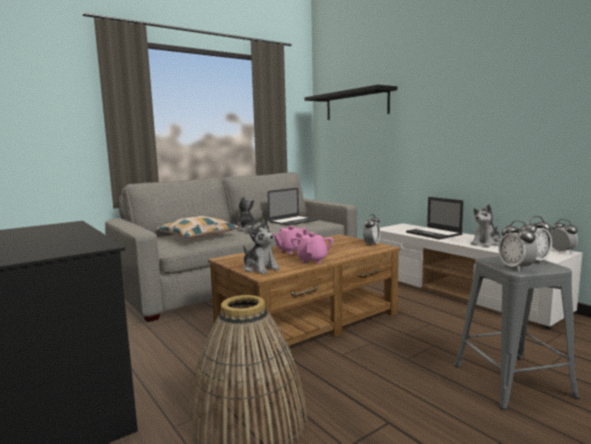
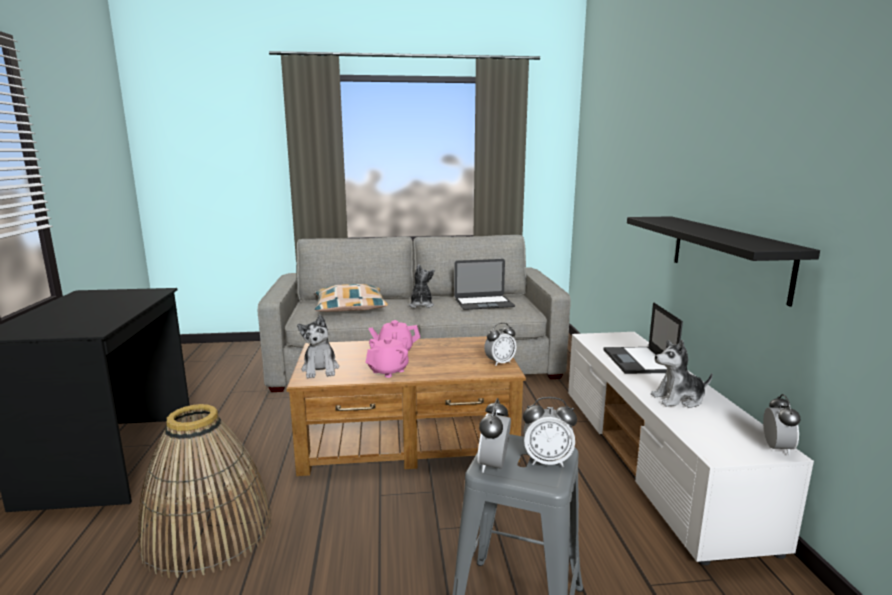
camera: 30 degrees right, 5 degrees up
(356, 105) = (611, 146): black shelf -> black shelf (727, 255)

